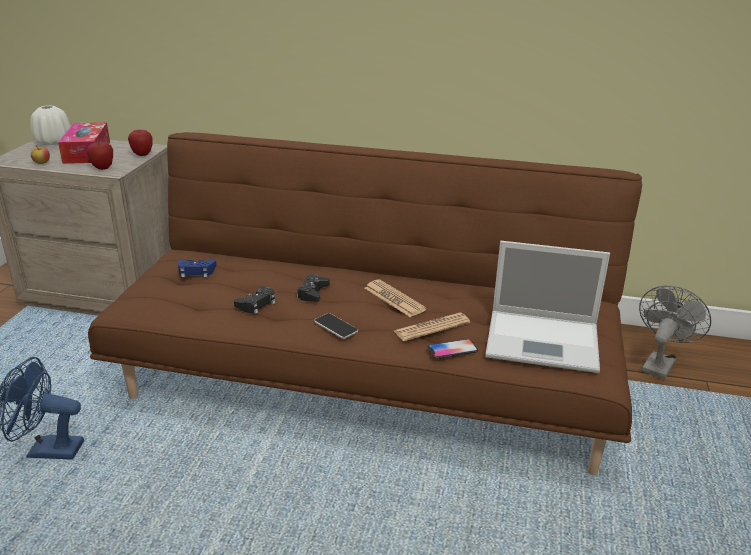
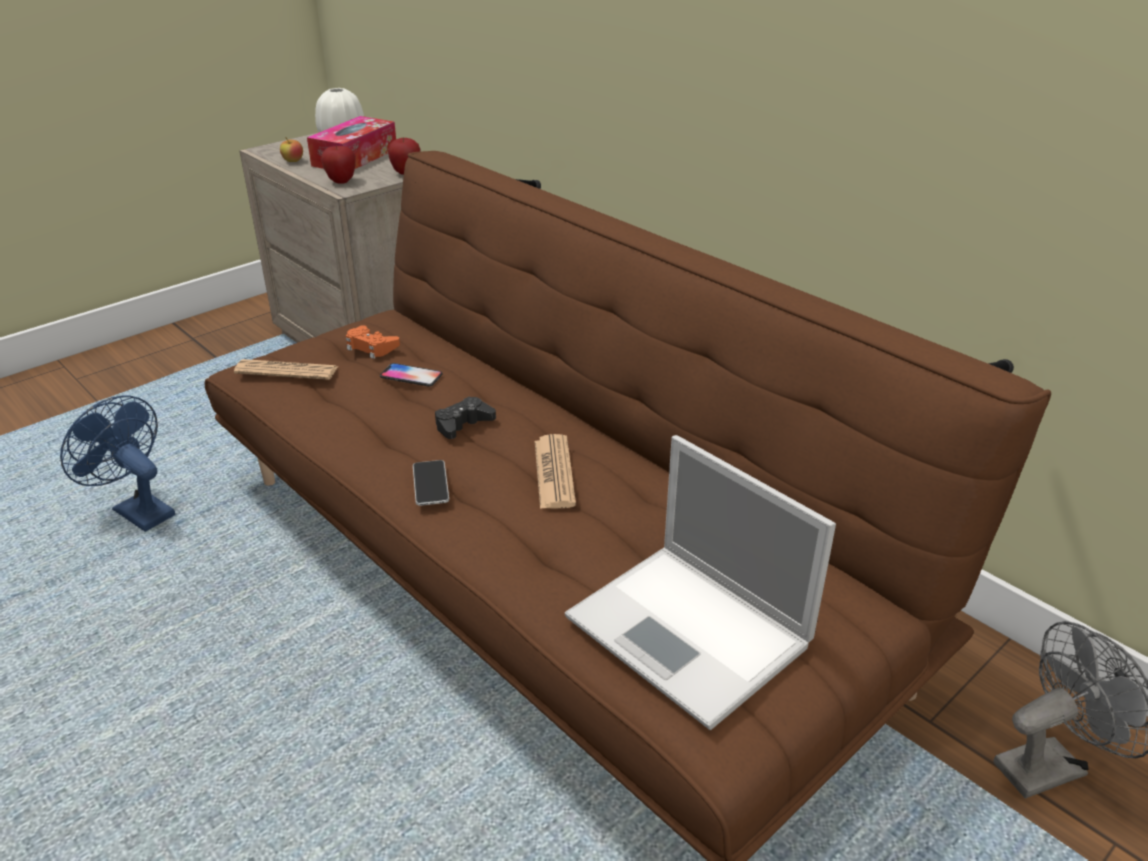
camera: 35 degrees right, 5 degrees up
(196, 271) = (371, 347): blue game controller -> orange game controller
(256, 304) = (381, 415): black game controller -> none
(432, 327) = (550, 537): newspaper -> newspaper (286, 371)
(452, 349) = (537, 584): phone -> phone (411, 376)

